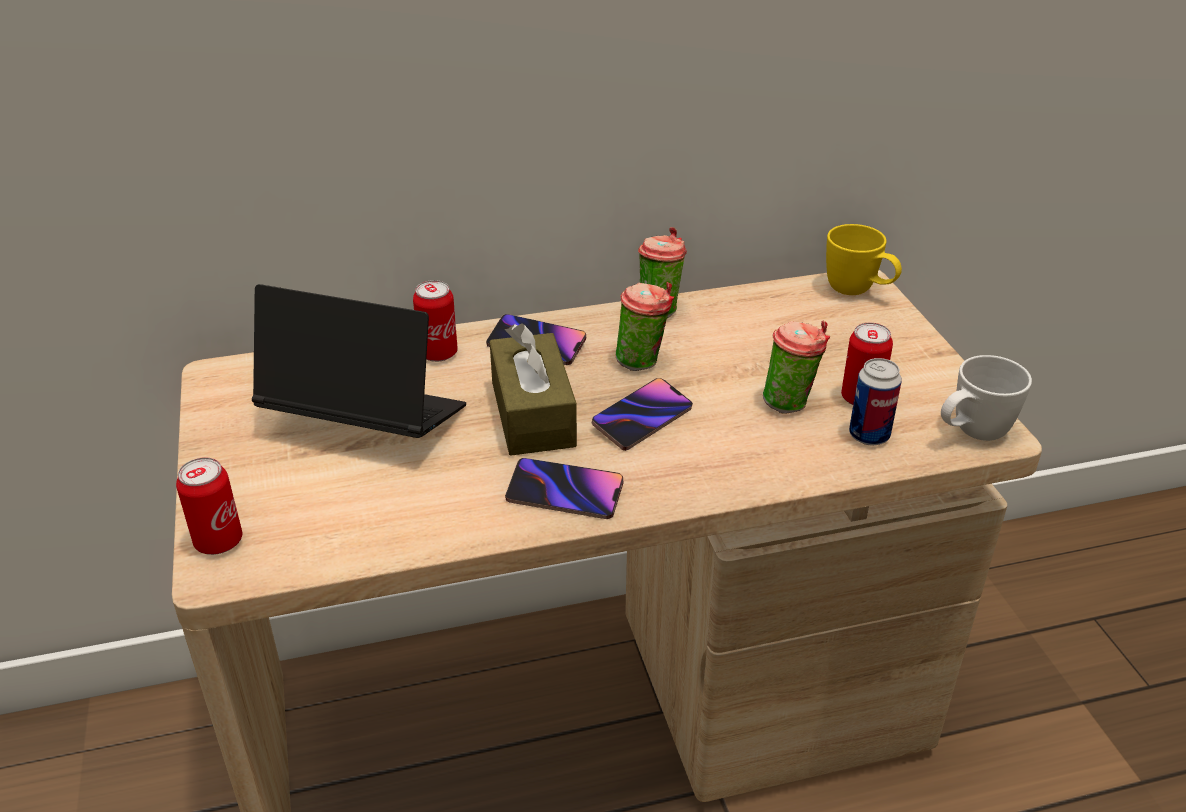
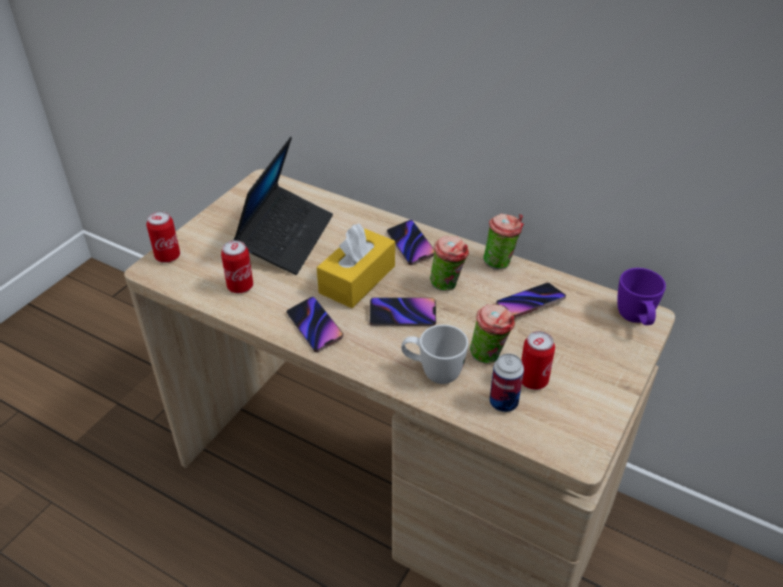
camera: 45 degrees right, 5 degrees up
(364, 421) = (286, 238): laptop -> laptop turned 45 degrees clockwise
(438, 353) = (360, 223): can -> can (240, 286)
(533, 414) = (357, 279): brown tissue box -> yellow tissue box
(748, 331) = (530, 303): none -> phone
(858, 292) = (636, 320): yellow mug -> purple mug
(971, 434) = (564, 444): white mug -> white mug (432, 372)

